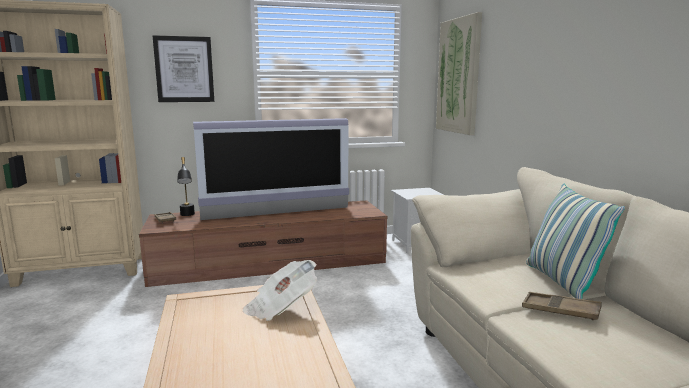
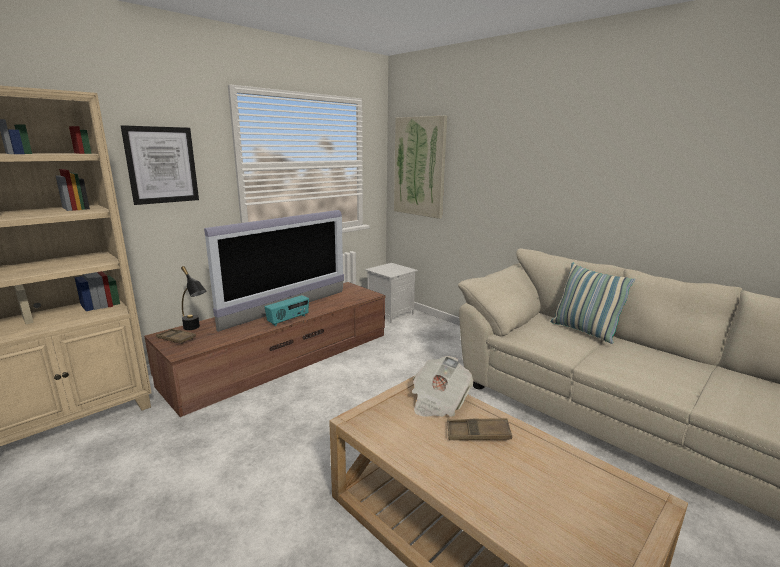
camera: 30 degrees left, 5 degrees up
(266, 221) = (288, 320): none -> radio
(560, 310) = (608, 353): brown tray -> brown tray (478, 434)

